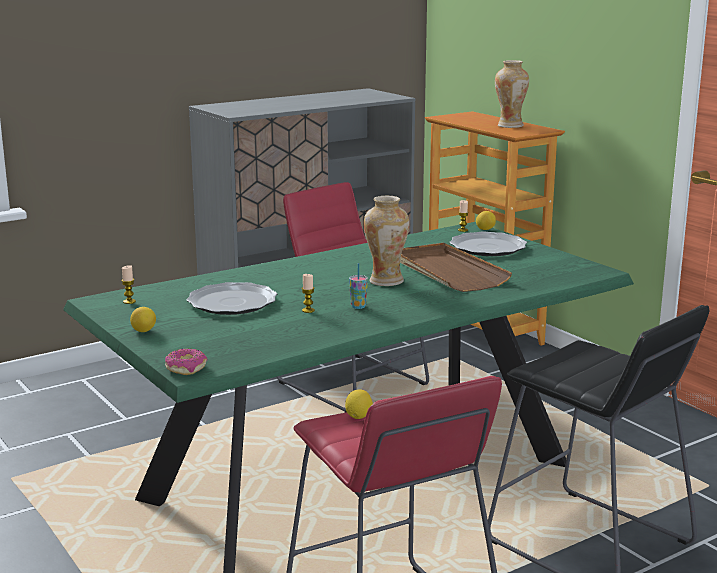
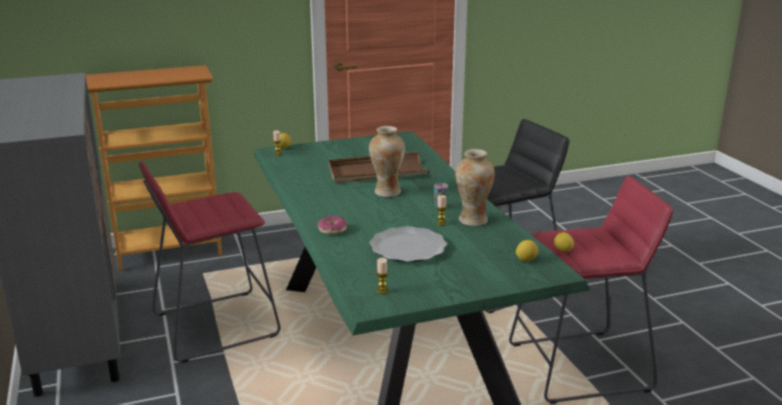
camera: 75 degrees left, 5 degrees up
(143, 331) = (464, 287): lemon -> lemon (526, 260)
(186, 368) = (551, 274): donut -> donut (332, 230)
(487, 247) = (329, 154): plate -> none
(510, 126) = (166, 73): vase -> vase (473, 220)

